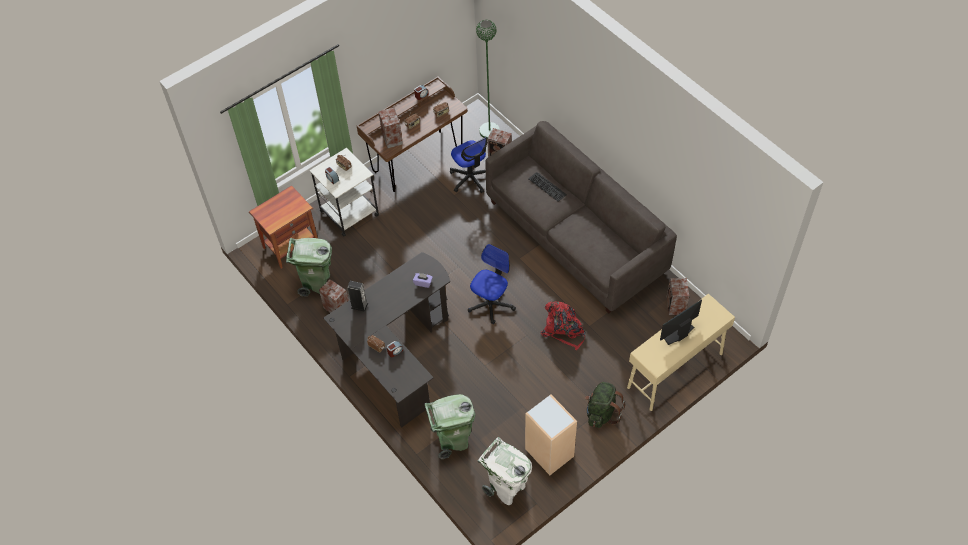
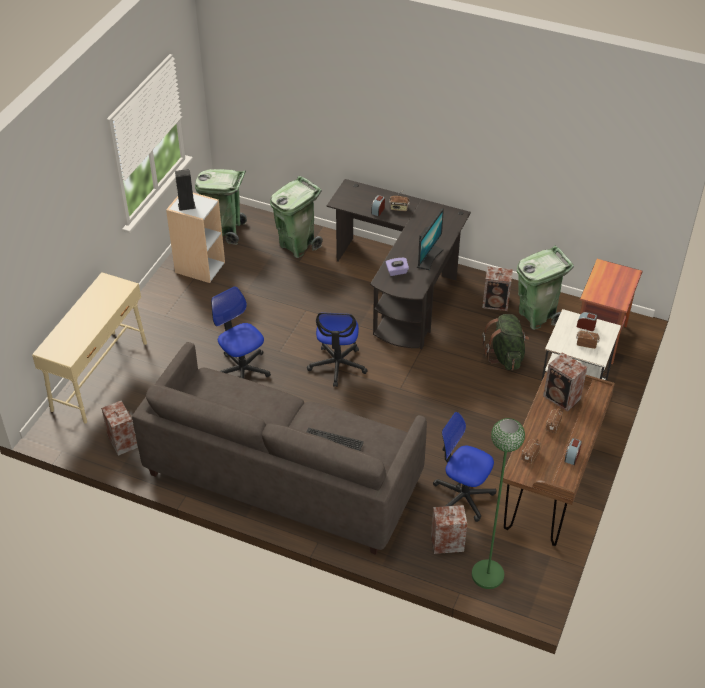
camera: 150 degrees right, 10 degrees down
(359, 306) = (444, 231): speaker -> speaker (186, 206)
(507, 488) = (225, 231): white trash can -> green trash can
(563, 330) = (242, 370): red backpack -> office chair
(601, 412) = (163, 314): green backpack -> green backpack (505, 356)
(678, 333) = (92, 316): monitor -> monitor (428, 257)

